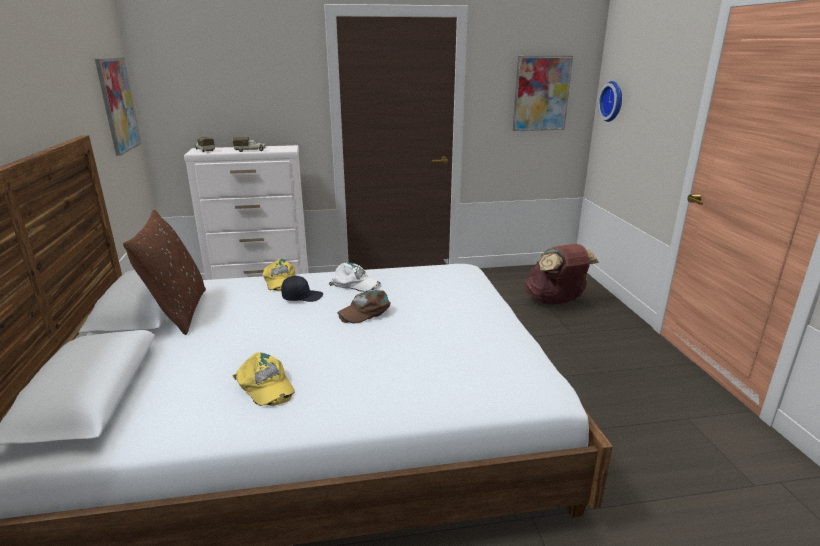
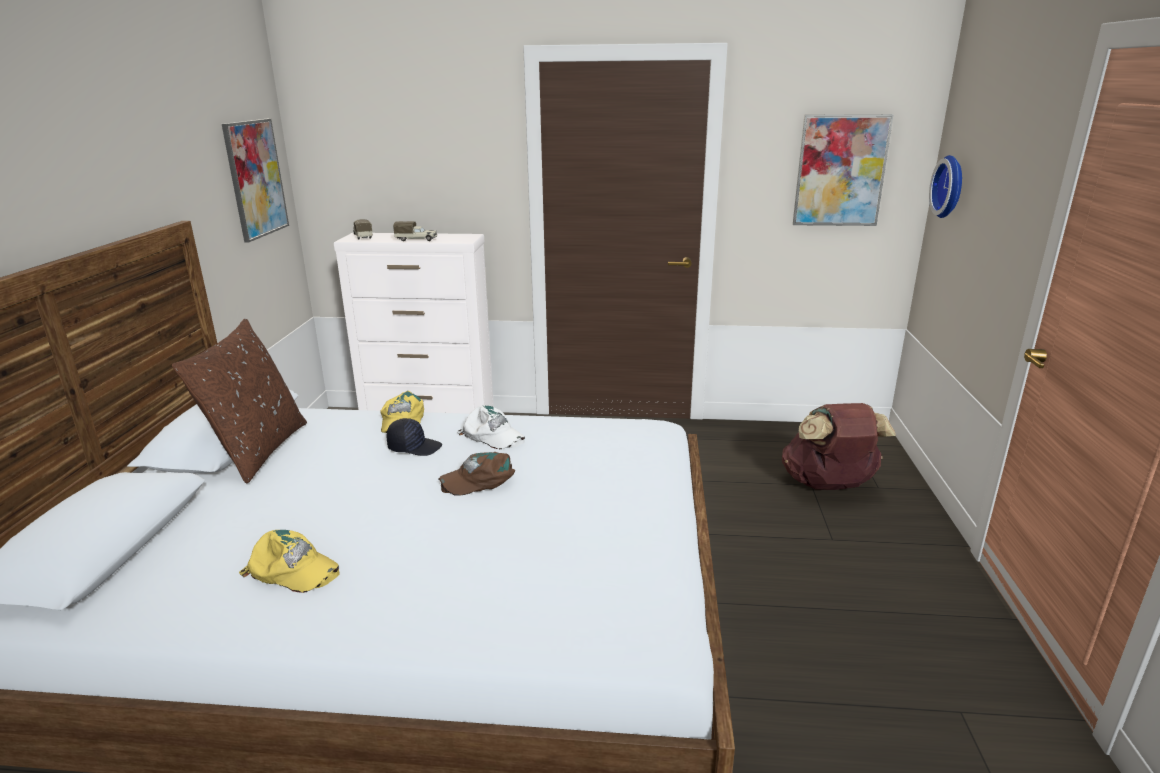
camera: 15 degrees right, 0 degrees up
(265, 386) = (292, 570): yellow cap -> yellow cap turned 45 degrees counterclockwise

